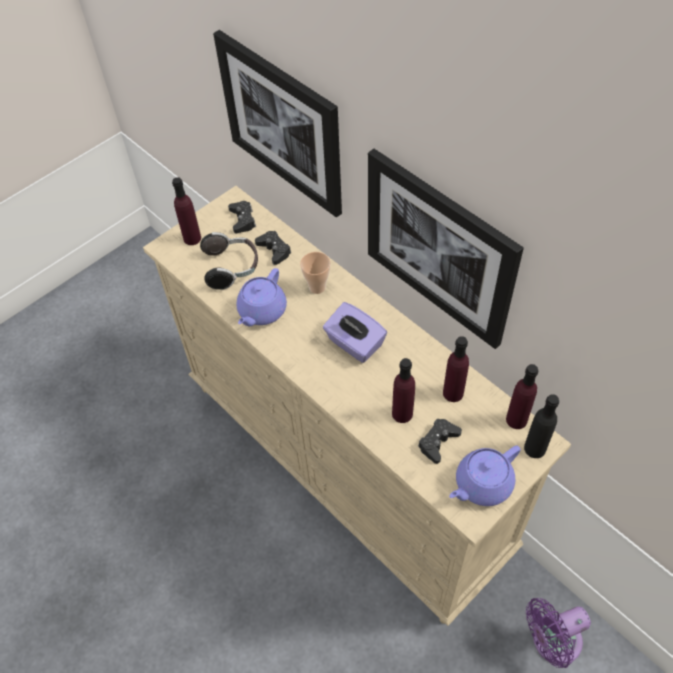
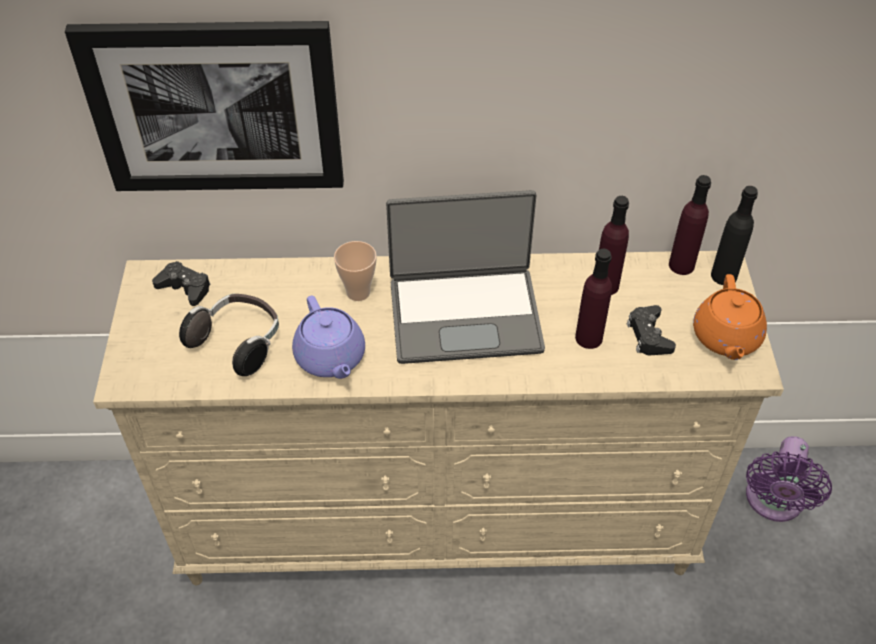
camera: 50 degrees left, 5 degrees down
(192, 238) = (147, 348): purple bottle -> none
(274, 250) = (263, 291): black game controller -> none
(354, 344) = (465, 314): purple tissue box -> laptop
(439, 248) = (520, 126): picture -> none
(482, 484) = (726, 338): purple teapot -> orange teapot

